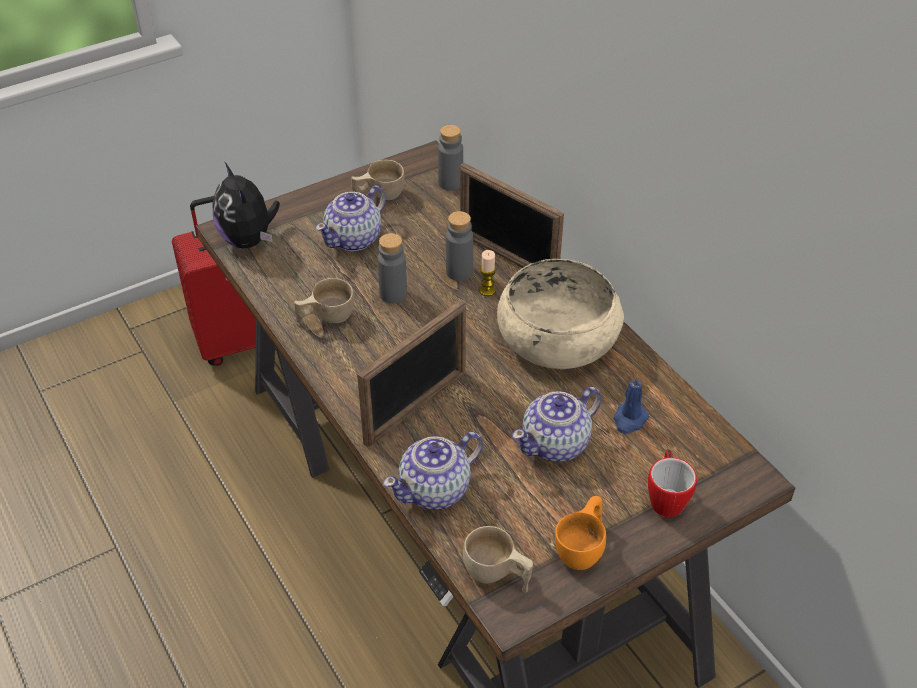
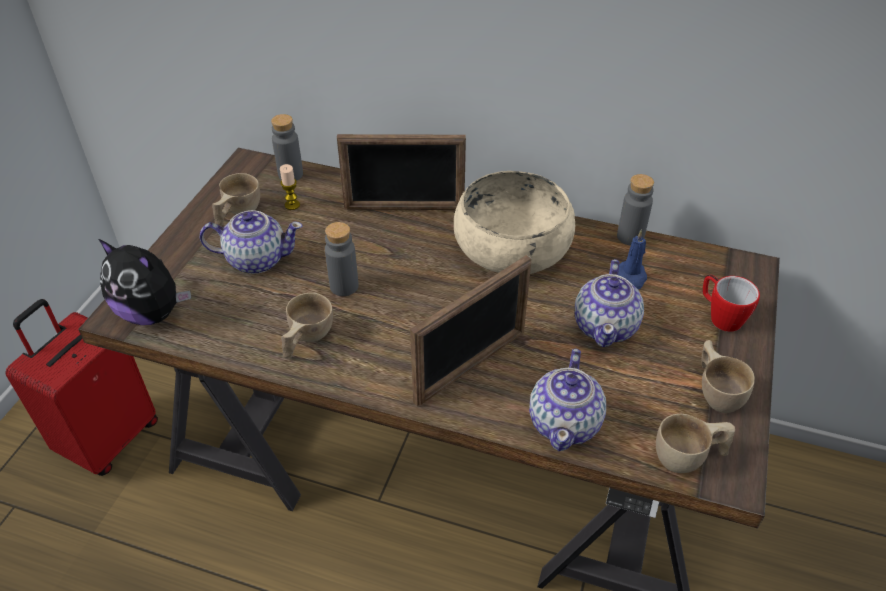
camera: 40 degrees left, 0 degrees up
(354, 239) = (256, 259): teapot -> teapot turned 90 degrees counterclockwise
(416, 407) = (471, 366): picture frame -> picture frame turned 45 degrees clockwise
(459, 272) = (378, 239): grey bottle -> grey bottle (630, 237)
(487, 290) = (418, 241): candle -> candle (292, 205)
(583, 547) = (716, 391): orange cup -> beige cup

